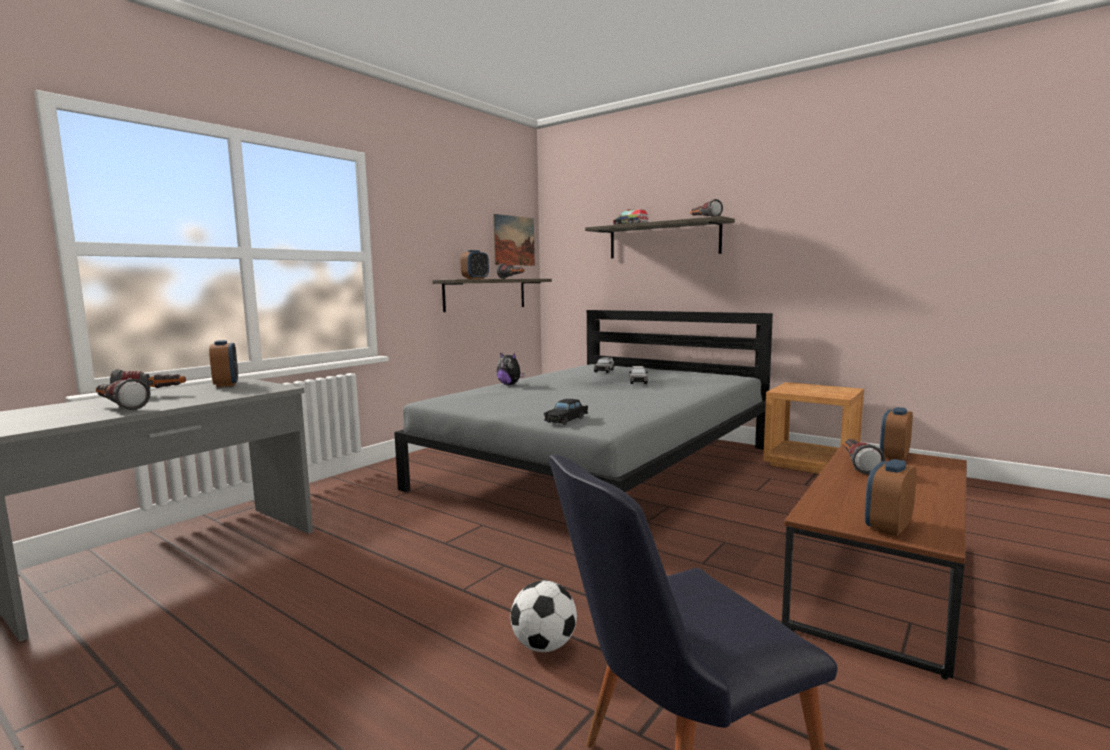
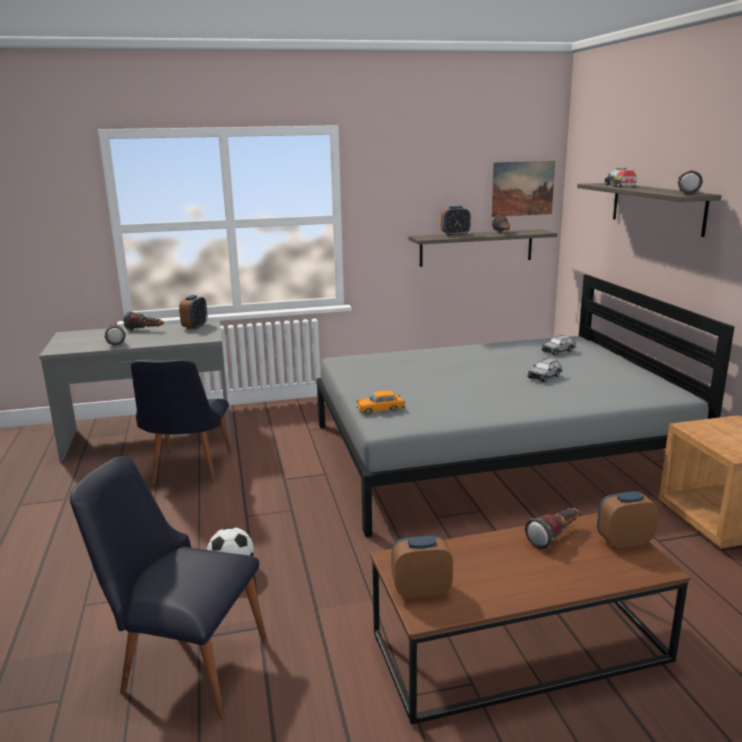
camera: 40 degrees right, 10 degrees up
(300, 576) = (188, 471): none -> black chair
(510, 384) = (434, 352): plush toy -> none
(567, 420) = (380, 409): black toy car -> orange toy car

